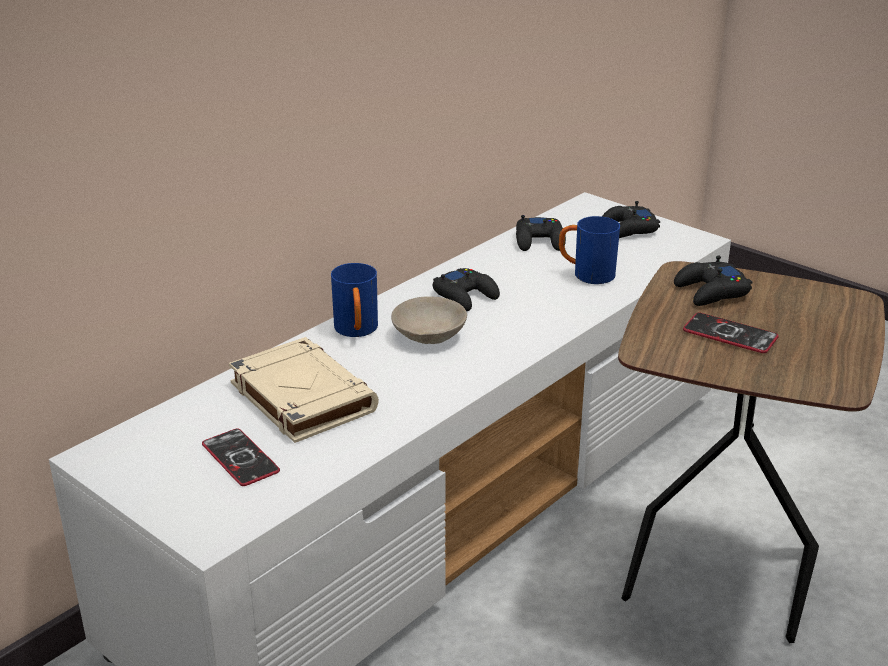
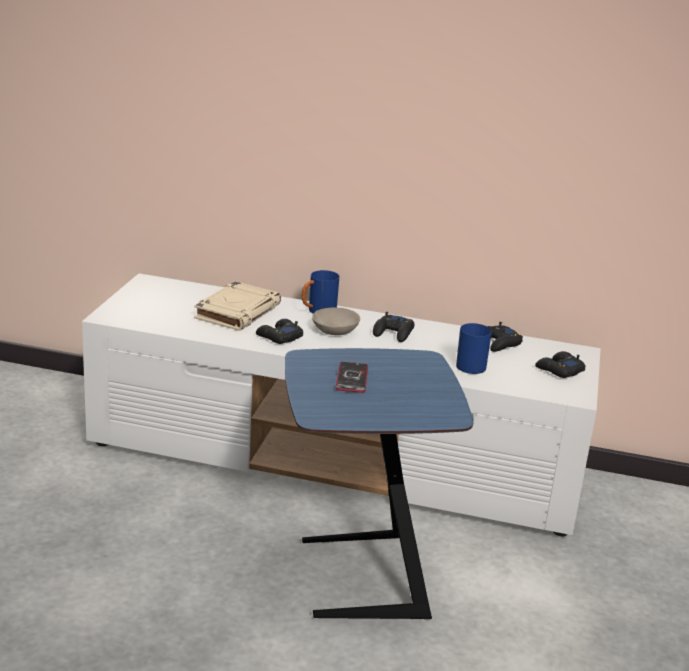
camera: 60 degrees right, 5 degrees down
(240, 458) = (171, 309): phone -> none
(711, 292) = (405, 368): black game controller -> black game controller (279, 337)
(719, 577) = (358, 578): brown side table -> blue side table

